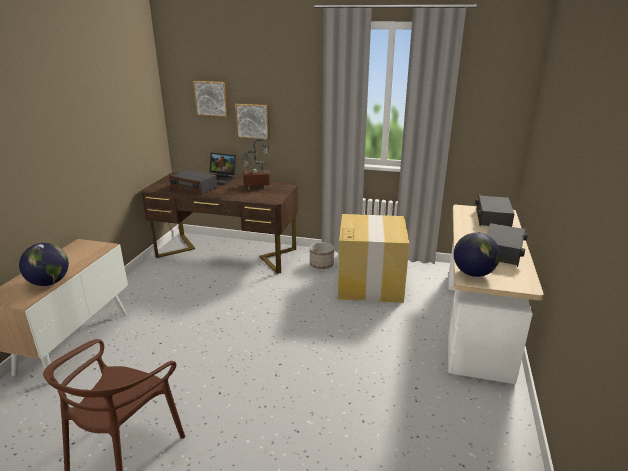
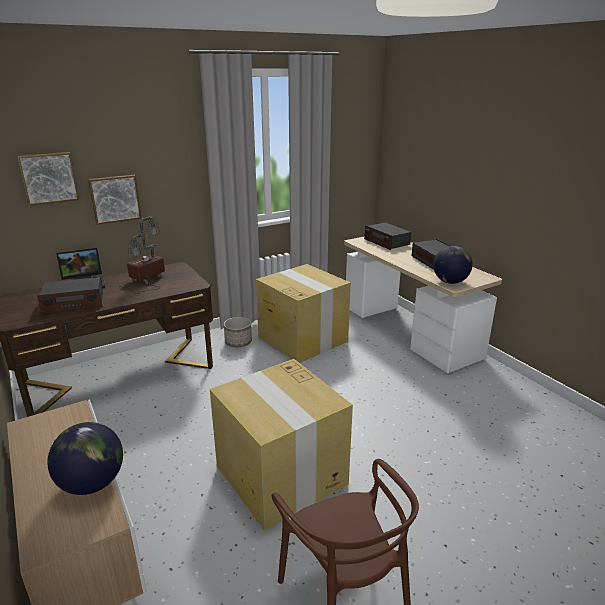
camera: 45 degrees left, 0 degrees up
(210, 362) = (282, 476): none -> cardboard box

